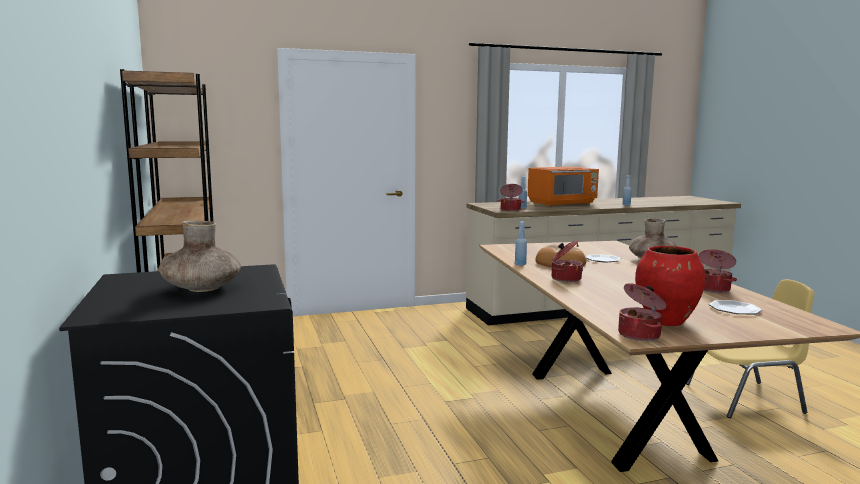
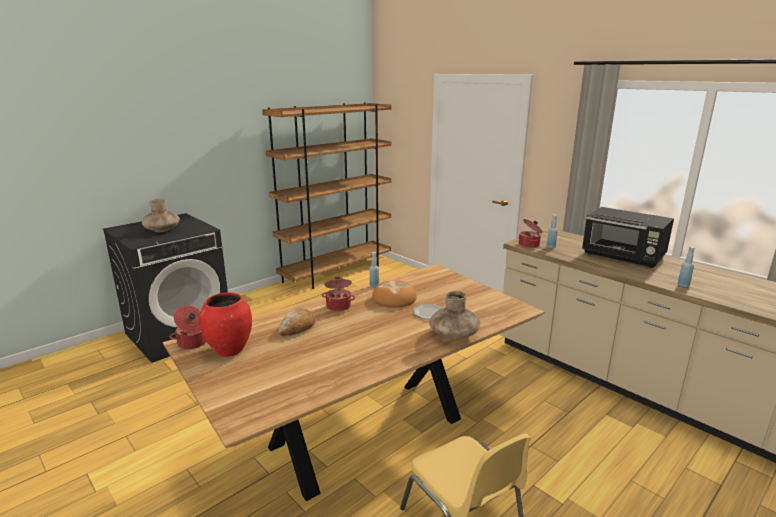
camera: 65 degrees right, 10 degrees up
(562, 203) = (623, 257): orange microwave -> black microwave
(615, 295) = (297, 328): none -> bread
(713, 289) = (350, 368): cooking pot -> none
(734, 309) = (278, 378): plate -> none

